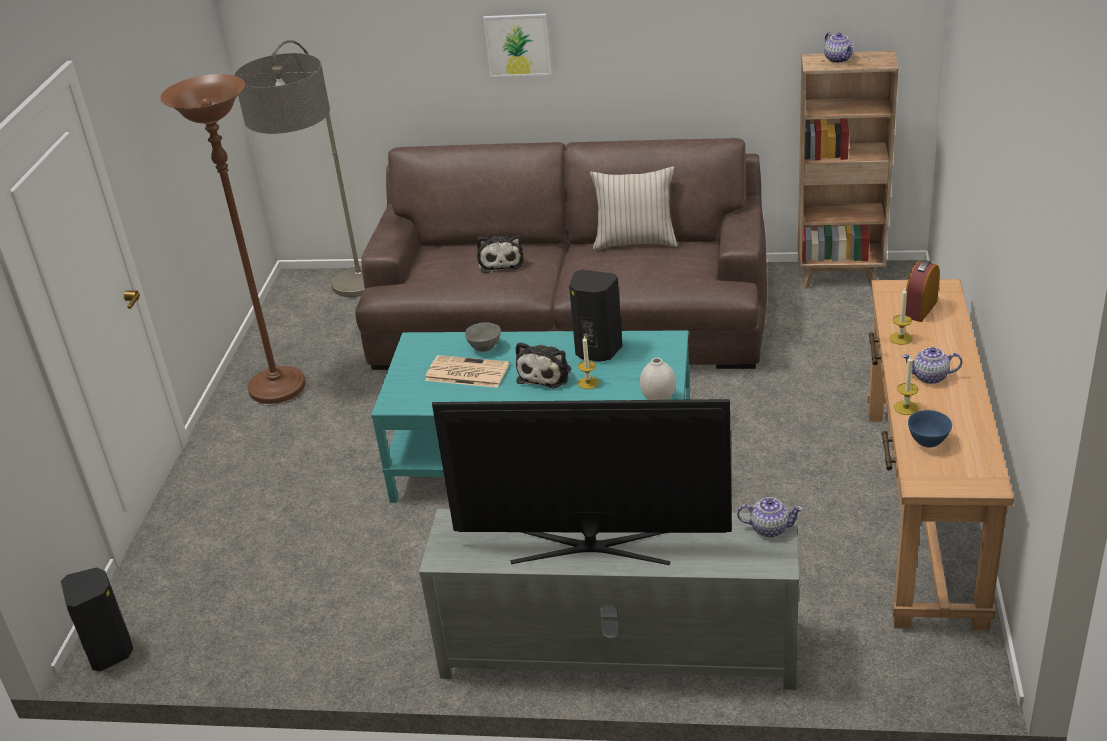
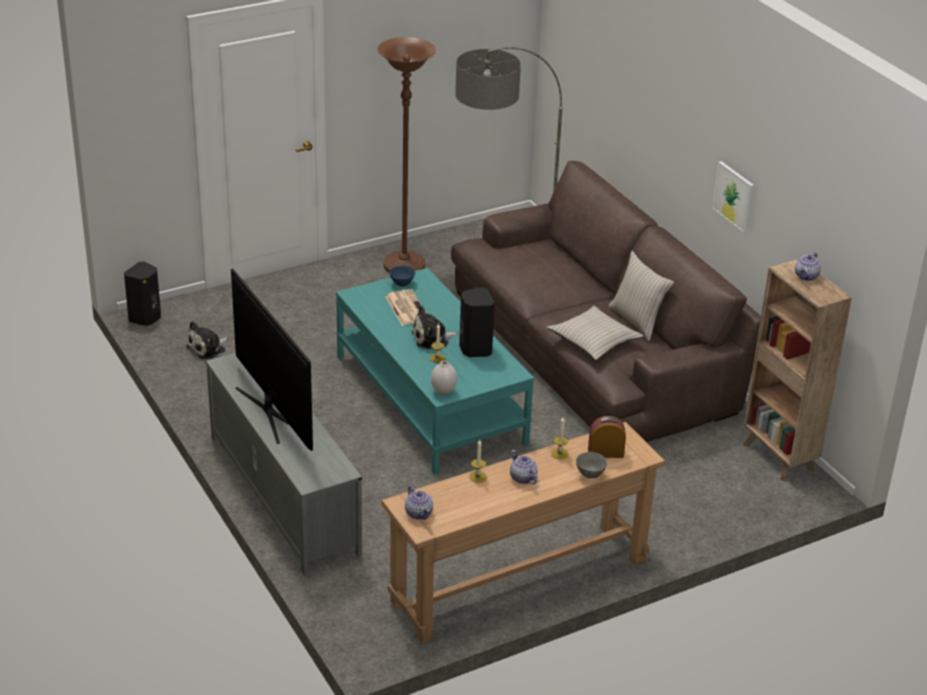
camera: 50 degrees right, 0 degrees up
(485, 348) = (439, 305): grey bowl -> grey bowl (590, 475)
(500, 262) = (552, 274): plush toy -> plush toy (208, 348)
(518, 45) = (665, 136): picture -> picture (734, 196)
(647, 276) = (594, 340): none -> beige pillow
(769, 528) = (338, 470): teapot -> teapot (418, 513)
(928, 442) = (446, 495): blue bowl -> blue bowl (402, 284)

